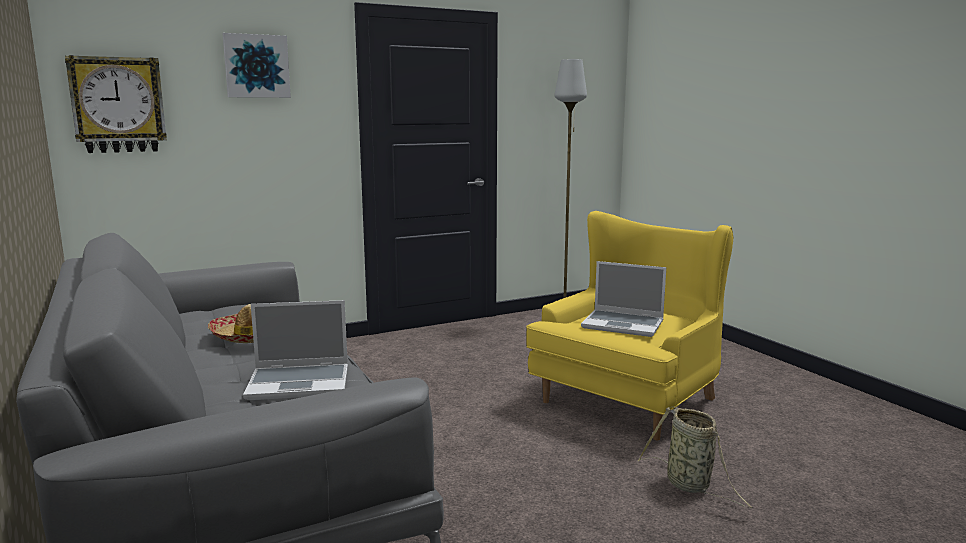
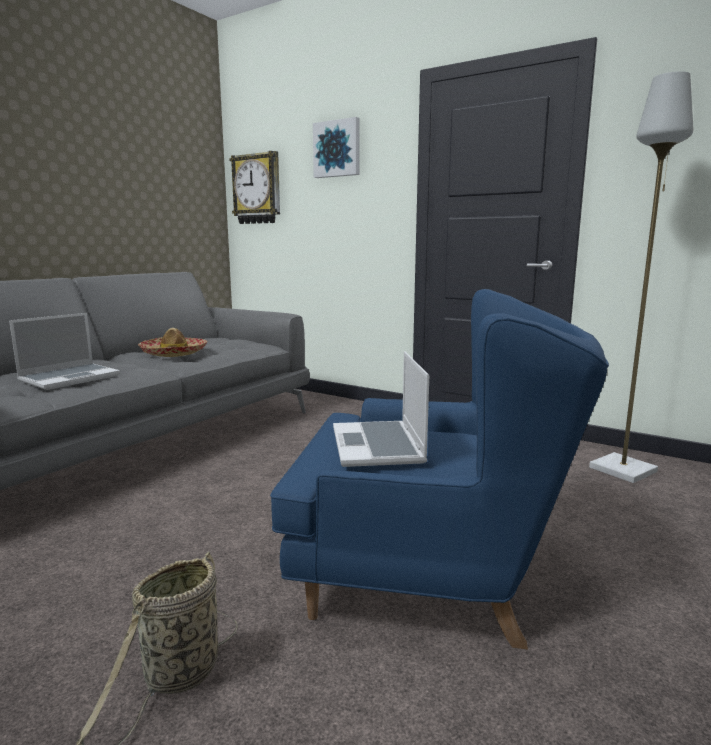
camera: 60 degrees right, 0 degrees up
(300, 383) = (70, 378): laptop -> laptop turned 105 degrees counterclockwise
(632, 398) = (429, 570): yellow armchair -> blue armchair

